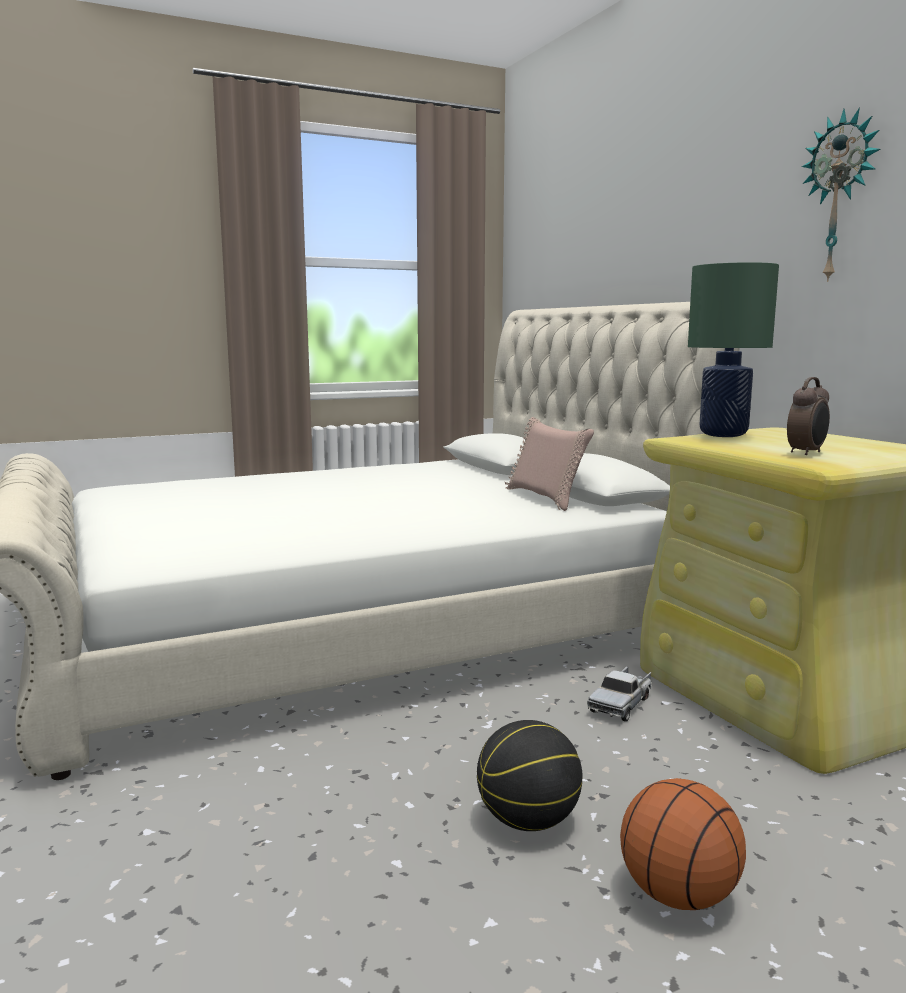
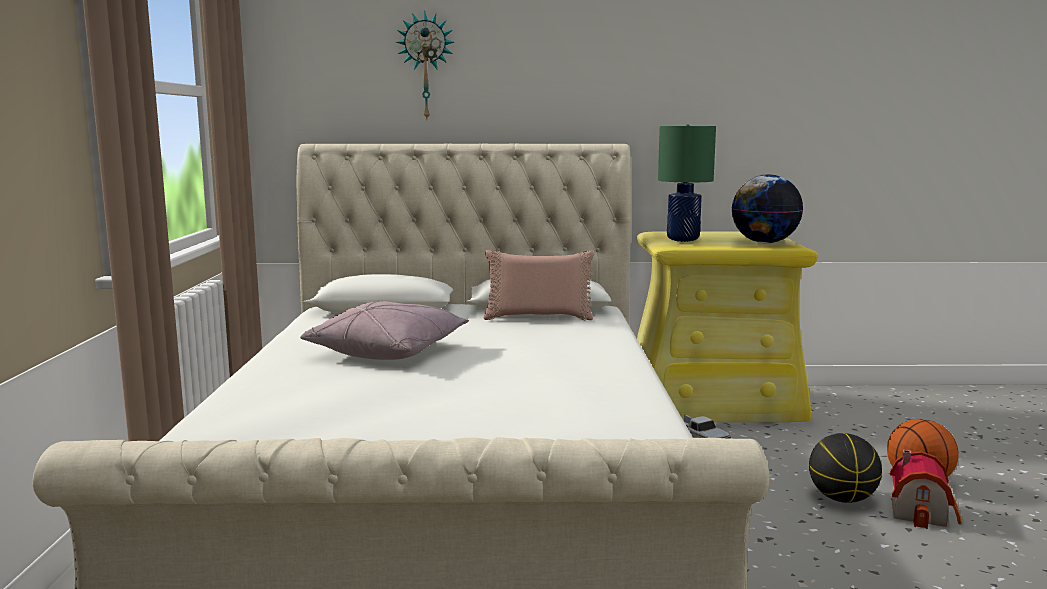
camera: 65 degrees left, 0 degrees up
(359, 484) = (388, 351): none -> purple pillow
(544, 899) = (922, 512): none -> toy house
(807, 453) = (764, 242): alarm clock -> globe
(840, 197) = (679, 80): wall clock -> wall clock (426, 67)

